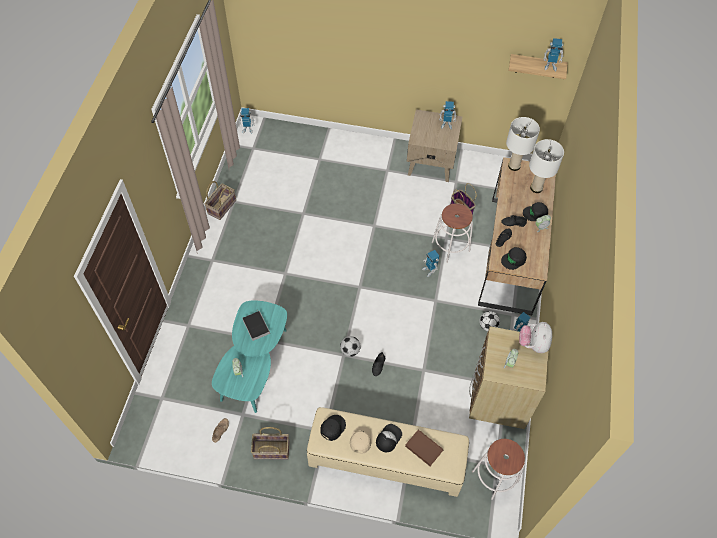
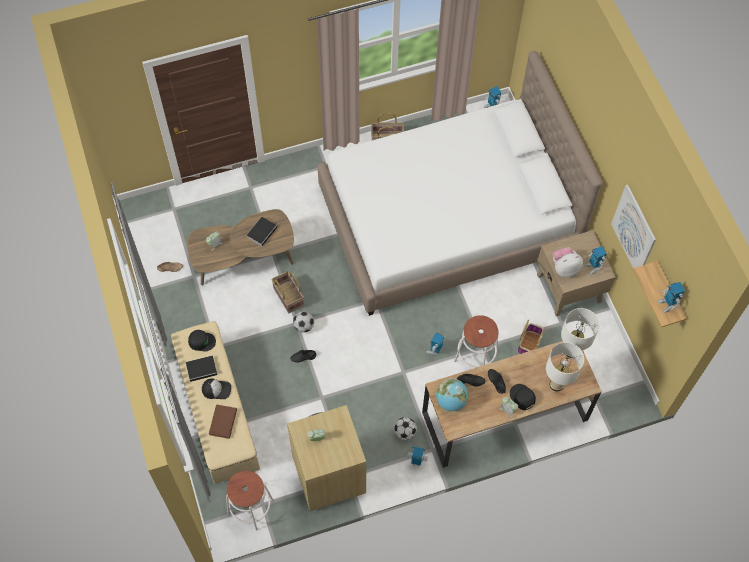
camera: 60 degrees right, 5 degrees up
(254, 365) = (244, 259): turquoise coffee table -> brown coffee table
(271, 451) = (174, 315): basket -> basket (288, 297)
(323, 204) = (448, 220): none -> white bed
(361, 440) = (202, 369): beige cap -> book
(469, 60) = (633, 231): none -> picture
(513, 260) = (451, 401): black cap -> globe
(533, 344) = (349, 450): plush toy -> plush toy (564, 268)

